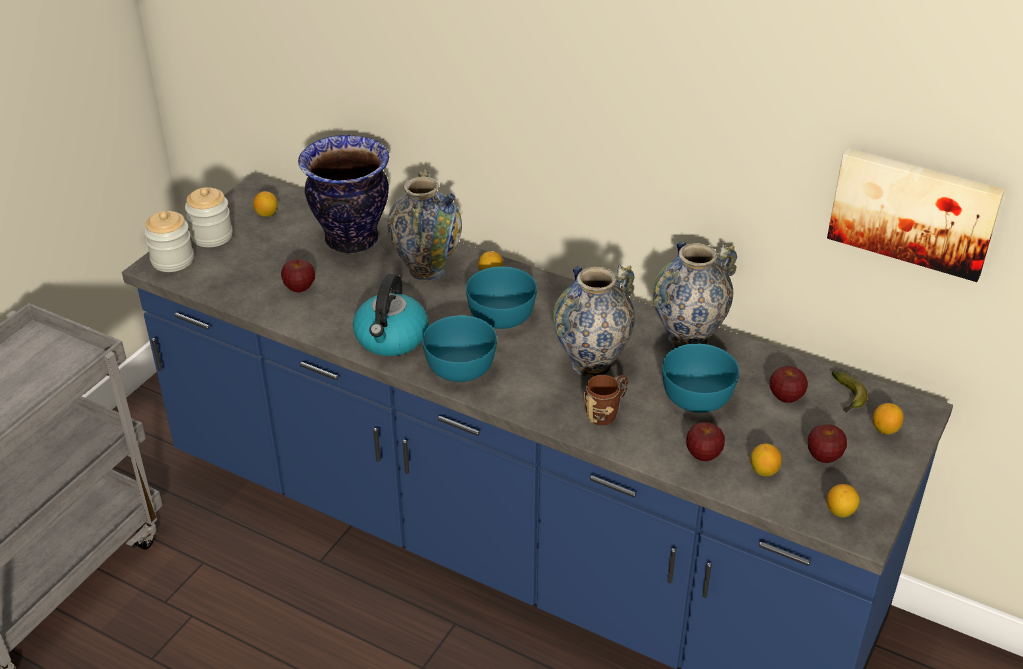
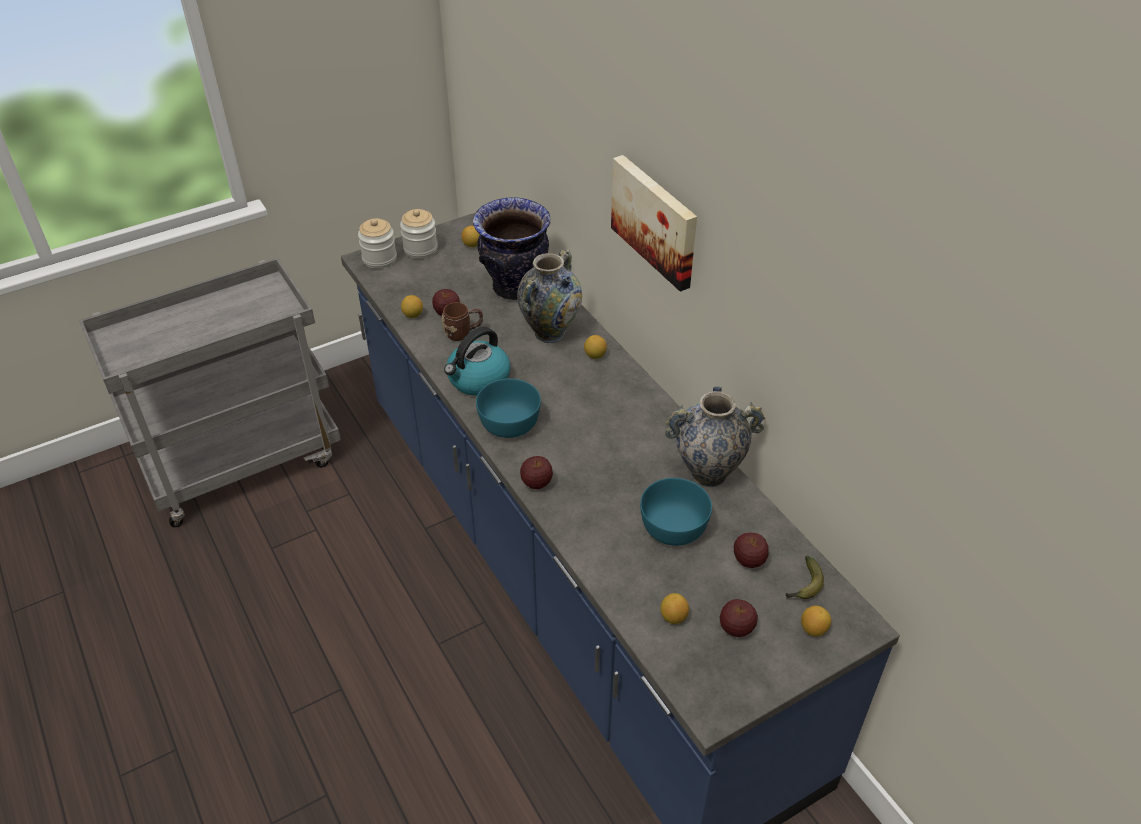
camera: 30 degrees right, 5 degrees up
(501, 315) = (575, 393): turquoise bowl -> none
(591, 364) = (610, 463): vase -> none
(606, 412) = (588, 509): brown mug -> brown mug (463, 333)
(703, 455) = (634, 580): apple -> apple (536, 483)
(840, 511) = (708, 684): lemon -> lemon (413, 315)
(914, 211) = (893, 440): picture -> picture (656, 220)

